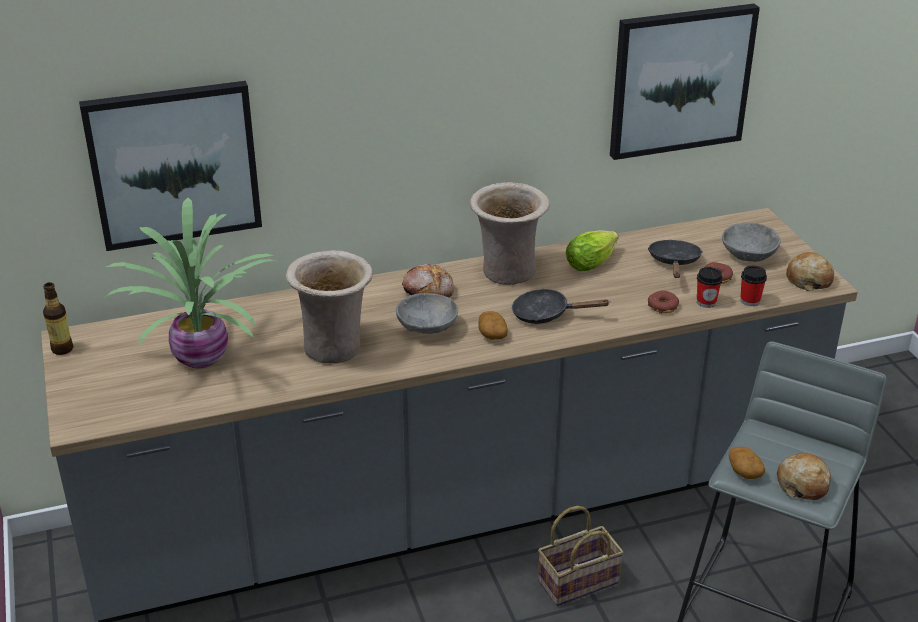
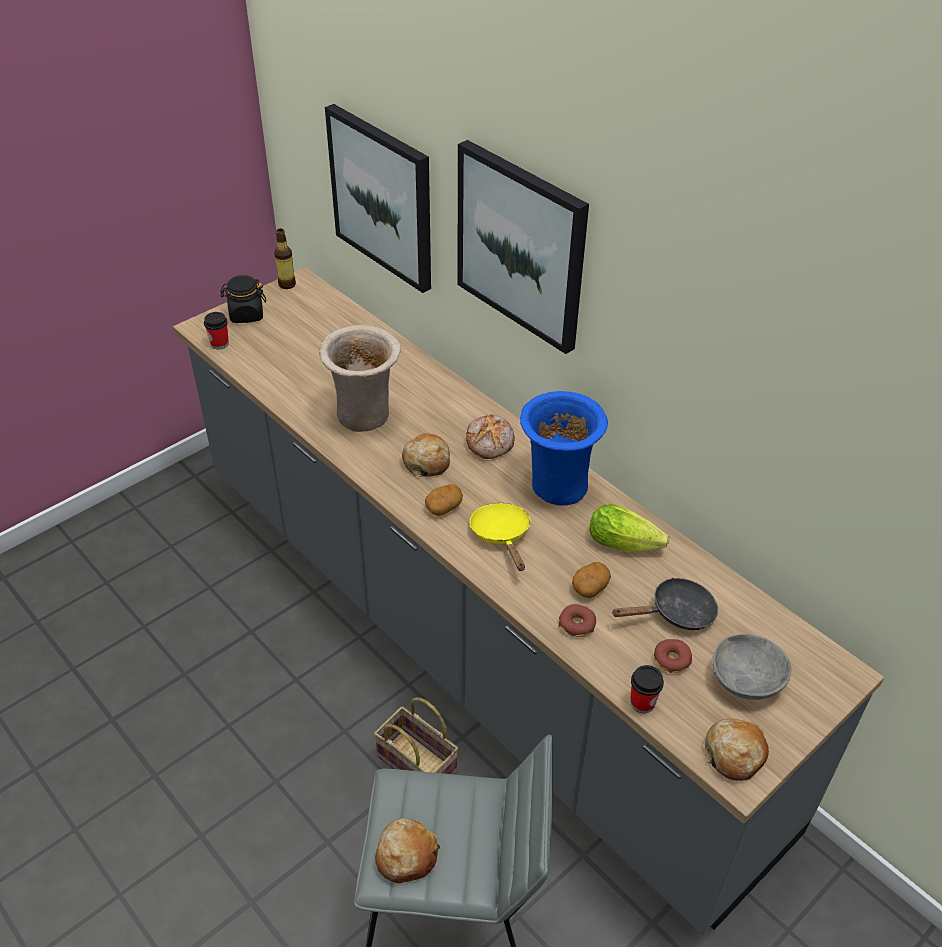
camera: 65 degrees right, 10 degrees up
(89, 388) = (246, 315): none -> black jar
(204, 357) = (313, 353): potted plant -> none
(427, 329) = (426, 462): grey bowl -> bread
(508, 274) = (556, 487): beige vase -> blue vase
(546, 314) = (502, 535): black frying pan -> yellow frying pan
(680, 80) = (811, 442): picture -> picture (521, 245)
(706, 302) = (611, 661): cup -> cup (219, 344)
(744, 471) = (402, 793): potato -> potato (590, 586)

